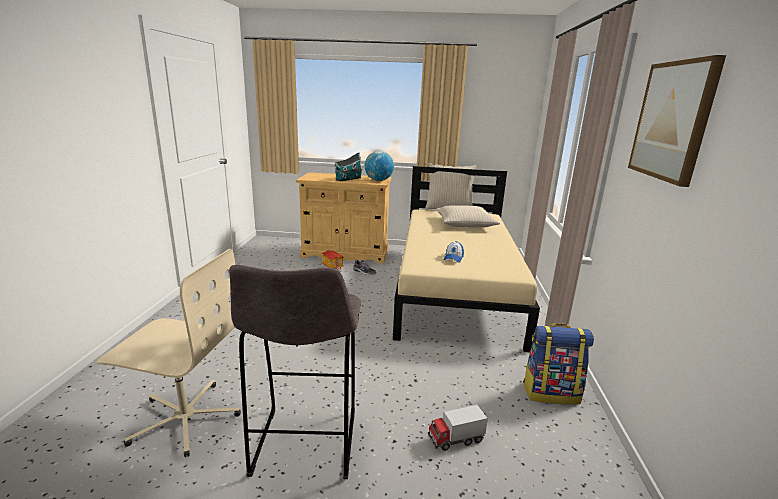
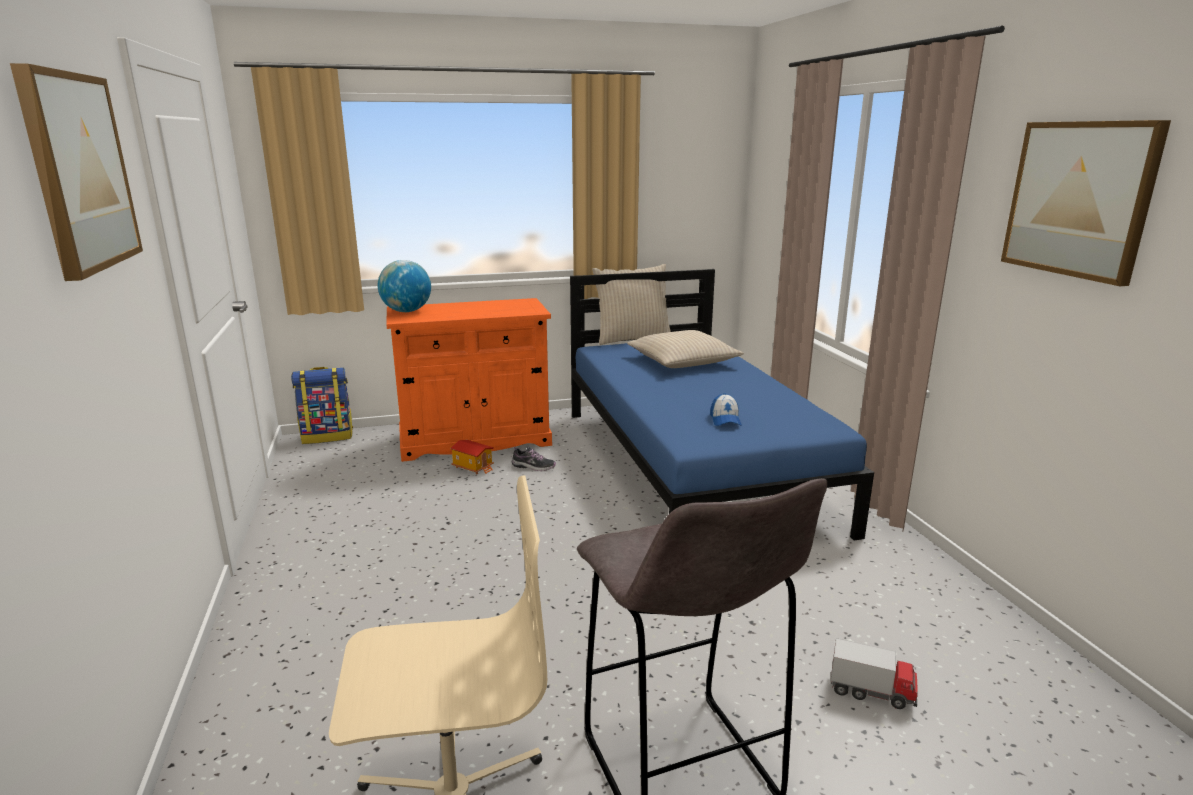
camera: 20 degrees left, 0 degrees up
(80, 73) = (79, 172): none -> picture
(345, 253) = (475, 440): beige cabinet -> orange cabinet
(348, 179) = (473, 311): toy house -> none
(378, 180) = (527, 307): globe -> globe (406, 311)
(455, 289) = (692, 466): beige bed -> blue bed
(455, 439) = (871, 692): toy truck -> toy truck turned 120 degrees counterclockwise
(551, 392) = (929, 589): backpack -> backpack (328, 436)

